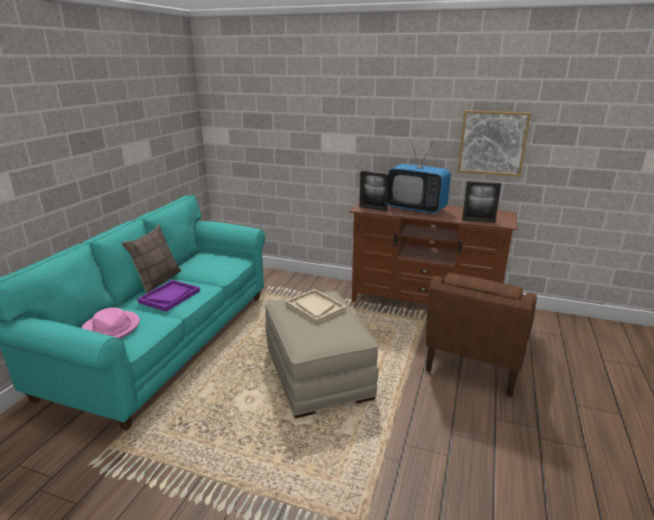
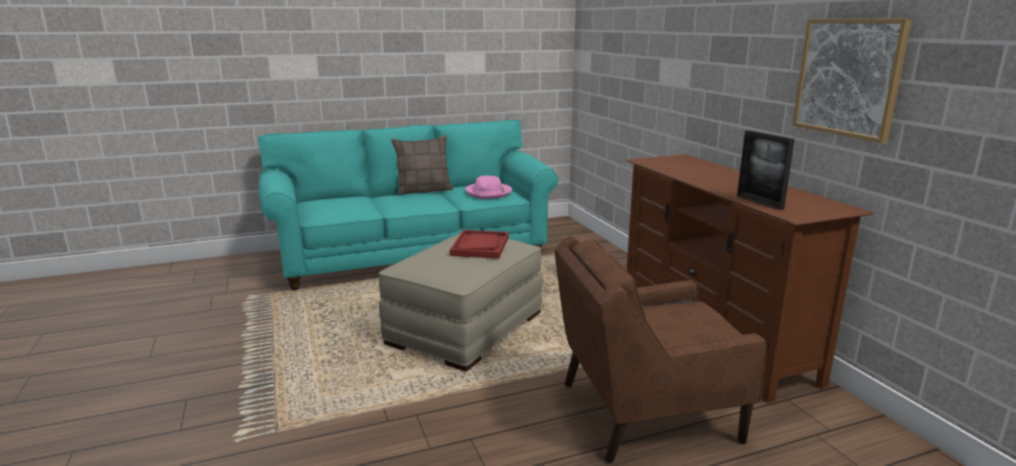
camera: 50 degrees right, 5 degrees down
(112, 328) = (330, 204): pink hat -> pink hat (489, 193)
(169, 296) = (406, 201): purple tray -> none
(315, 307) = (480, 246): beige tray -> red tray
(373, 208) = (659, 163): picture frame -> none
(416, 208) = (715, 175): television -> none

